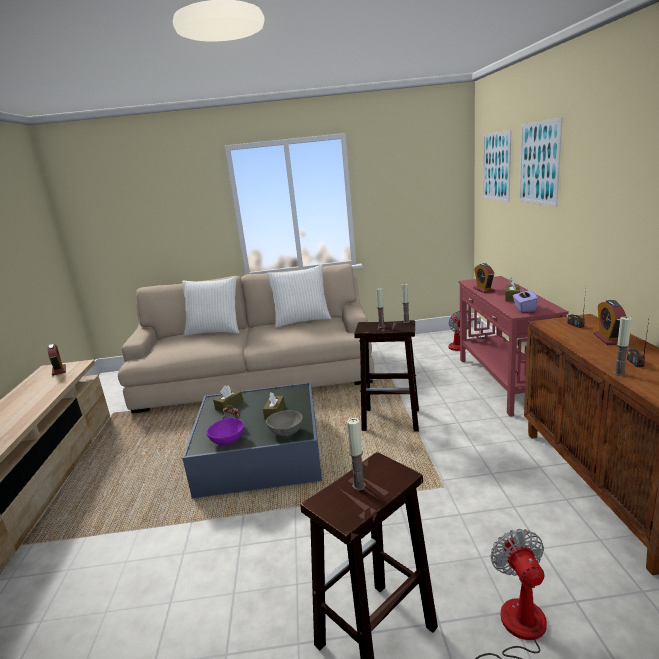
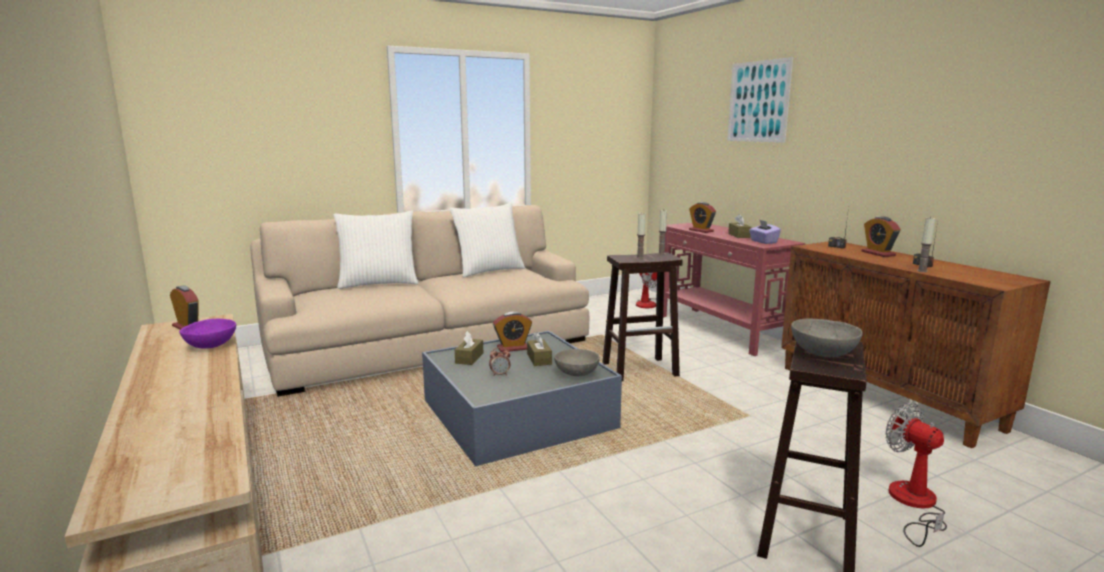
camera: 25 degrees left, 5 degrees down
(227, 441) = (512, 388): purple bowl -> purple bowl (210, 346)
(267, 398) = (513, 348): none -> alarm clock
(359, 486) = (822, 353): candle -> grey bowl
(496, 166) = (690, 108): picture -> none

